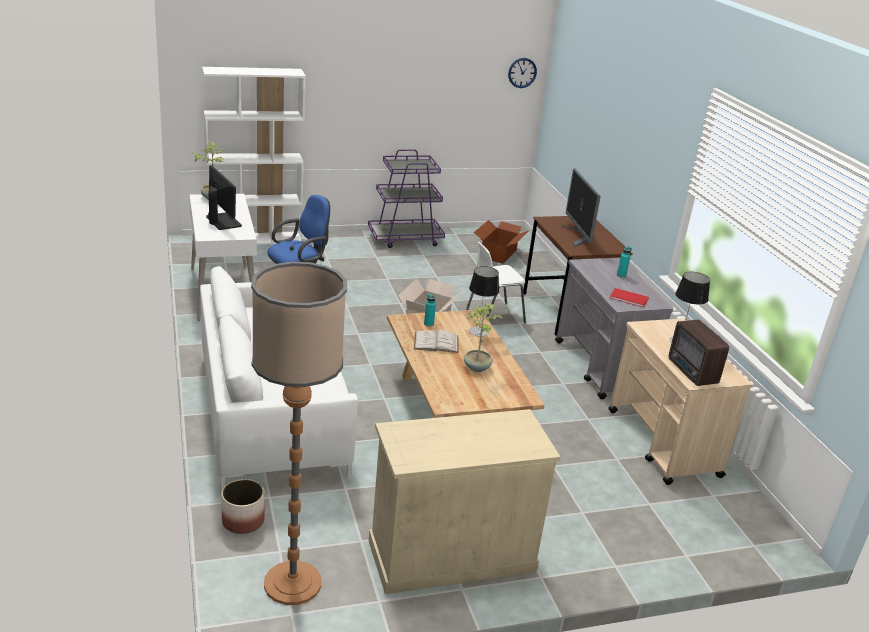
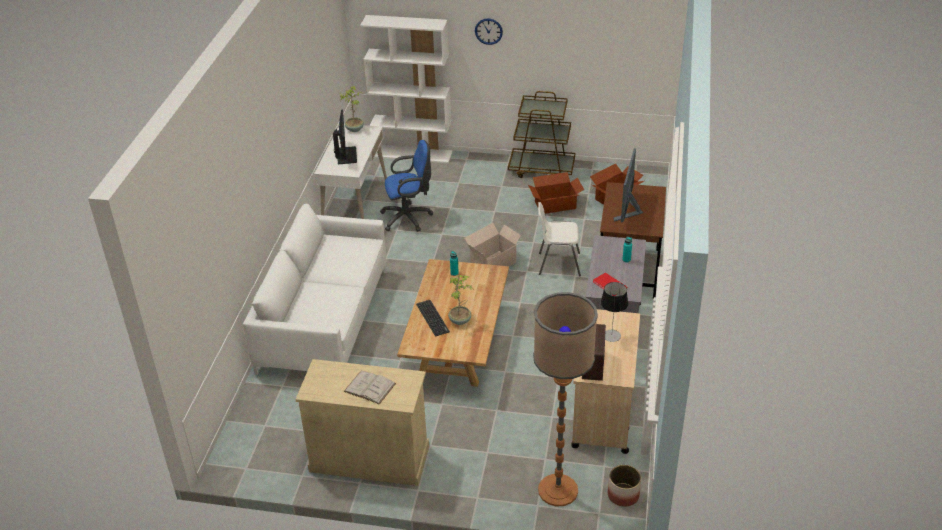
camera: 30 degrees right, 10 degrees up
(243, 521) = (255, 398): planter -> planter (623, 495)
(292, 583) = (258, 448): floor lamp -> floor lamp (557, 490)
(405, 238) = (542, 169): purple cart -> brown cart
(436, 342) = (446, 292): white book -> white book (369, 387)
(443, 370) = (432, 318): none -> keyboard
(446, 266) = (555, 205): none -> cardboard box
(478, 331) = (488, 287): table lamp -> none
(522, 72) = (656, 30): wall clock -> wall clock (488, 31)

